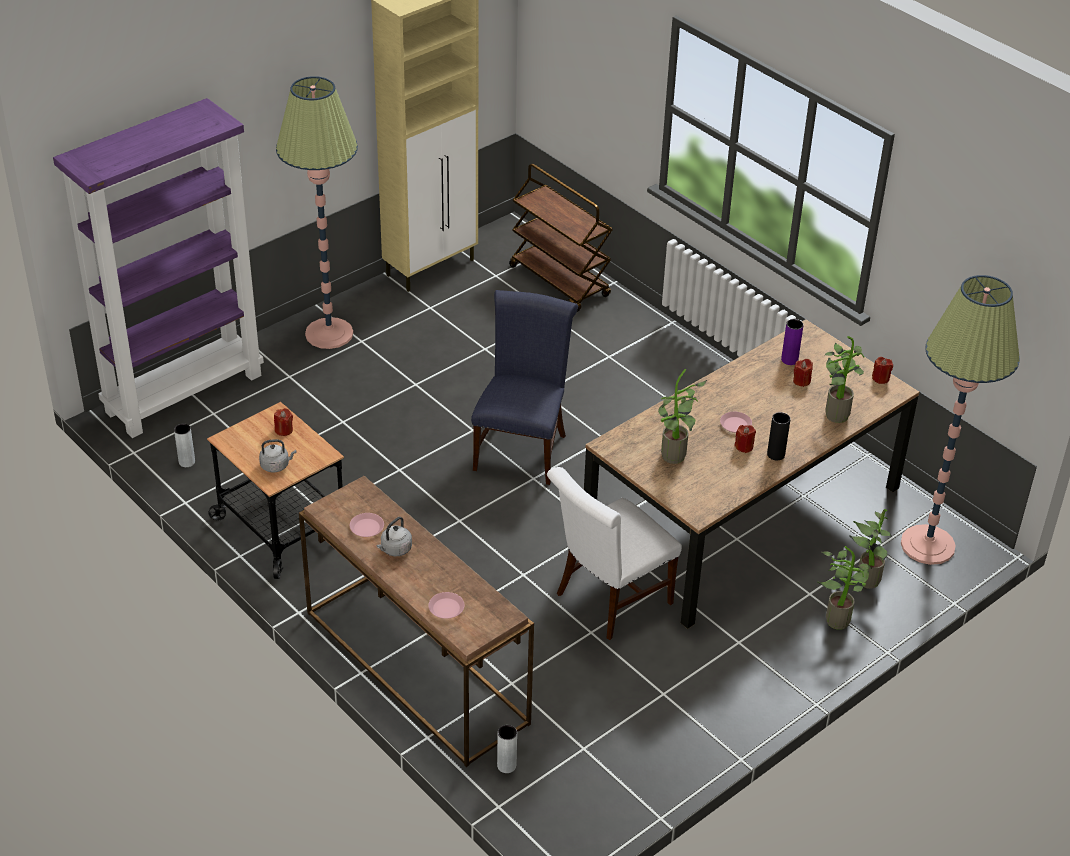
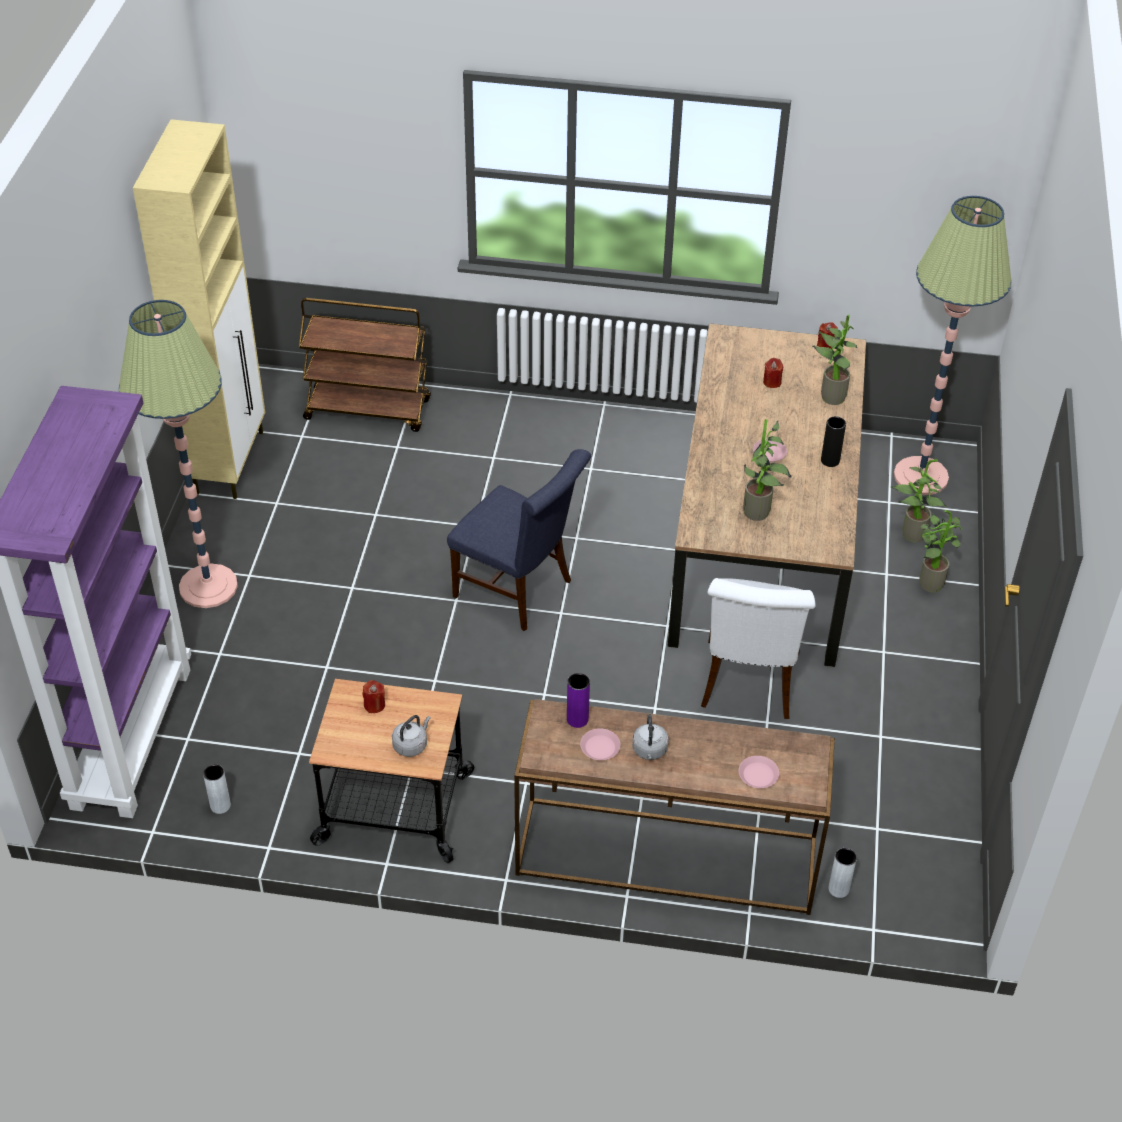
camera: 40 degrees left, 5 degrees up
(522, 448) = (519, 590): blue chair -> blue chair turned 150 degrees clockwise
(744, 446) = (799, 469): red candle -> none
(789, 360) = (740, 368): purple vase -> purple vase (577, 719)

